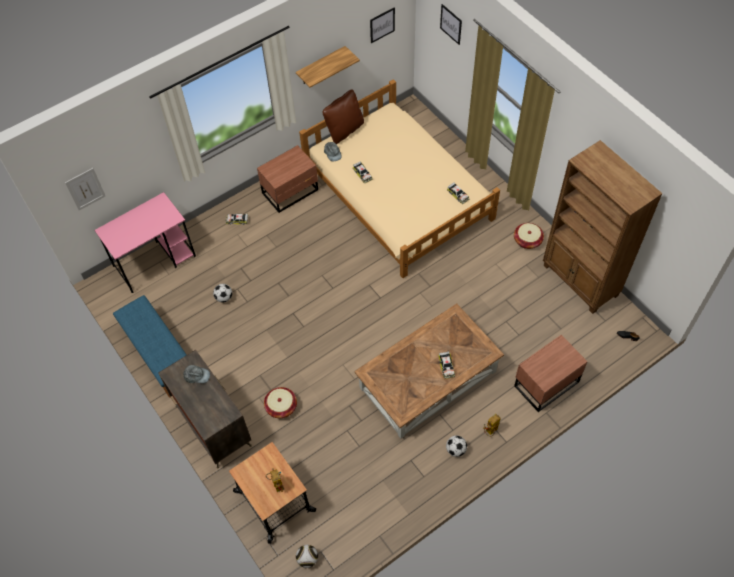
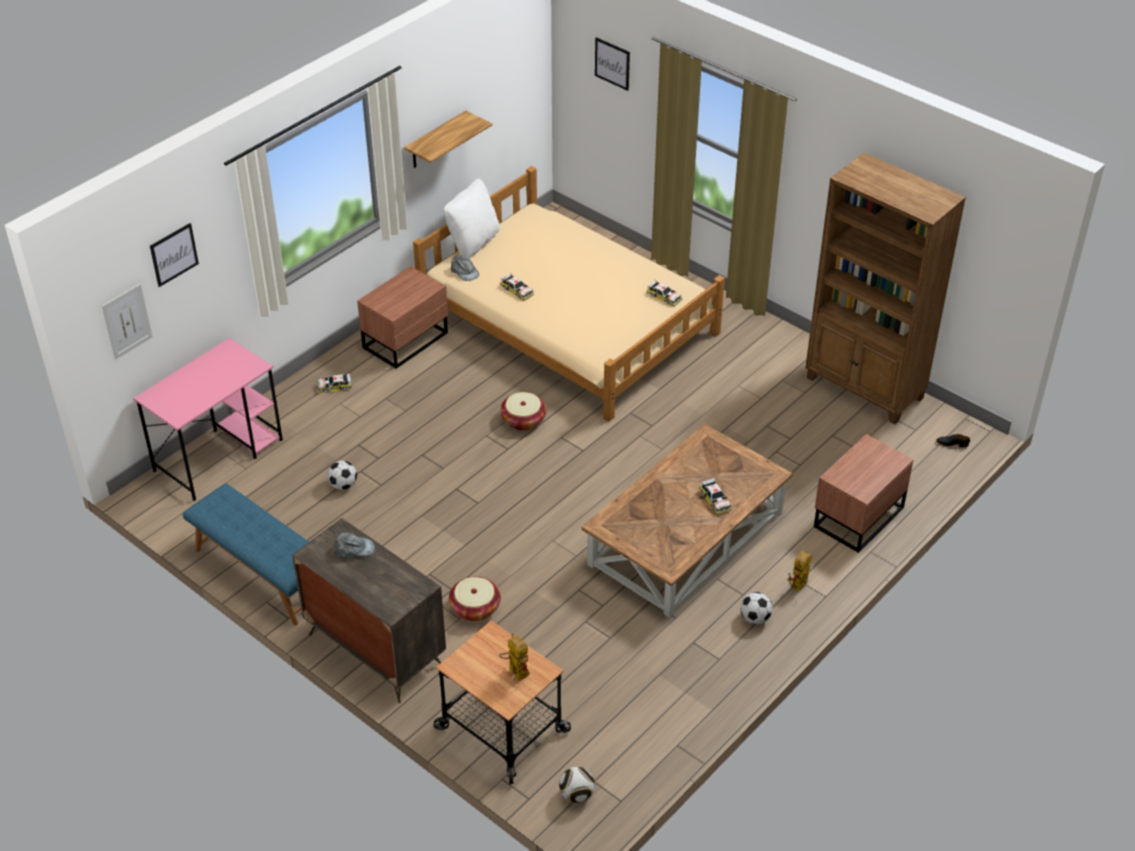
camera: 15 degrees left, 15 degrees down
(344, 130) = (473, 243): brown pillow -> white pillow
(382, 25) = (511, 81): picture -> picture (174, 254)
(527, 240) = (774, 352): basket -> basket (523, 420)

